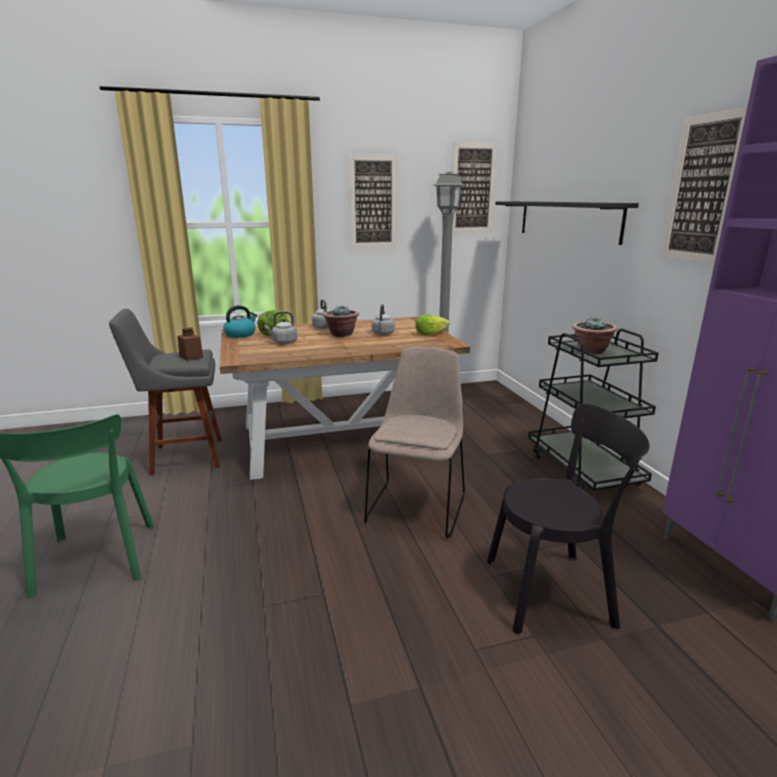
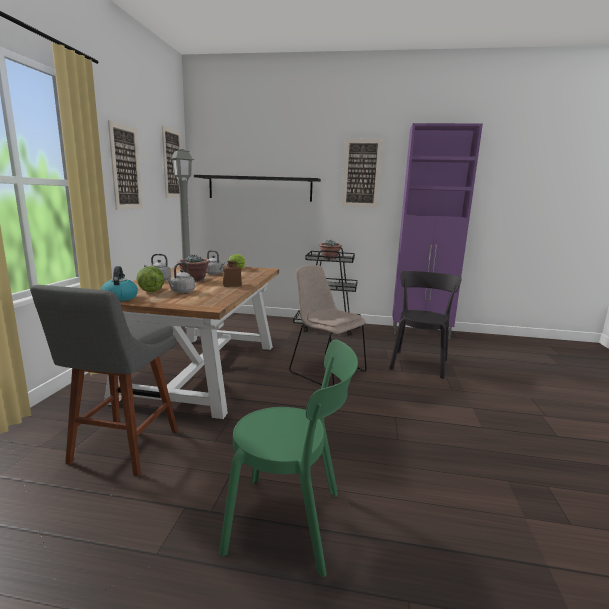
camera: 65 degrees left, 5 degrees down
(191, 357) = (132, 324): brown jar -> brown jar (232, 285)

